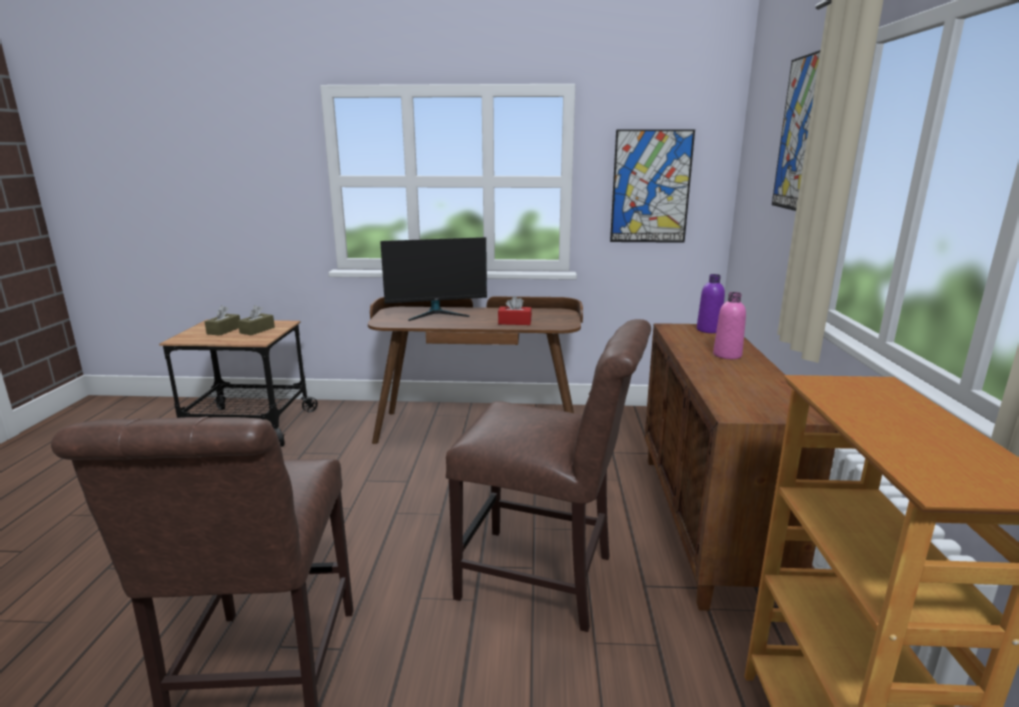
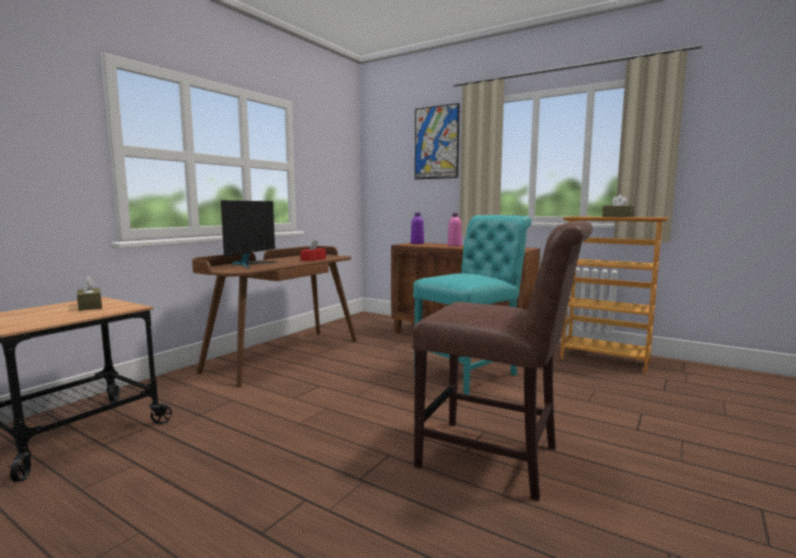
camera: 60 degrees left, 10 degrees down
(224, 330) = (46, 314): brown tissue box -> brown tissue box (617, 217)
(545, 579) = (470, 373): brown chair -> turquoise chair
(651, 187) = (329, 174): picture -> none

